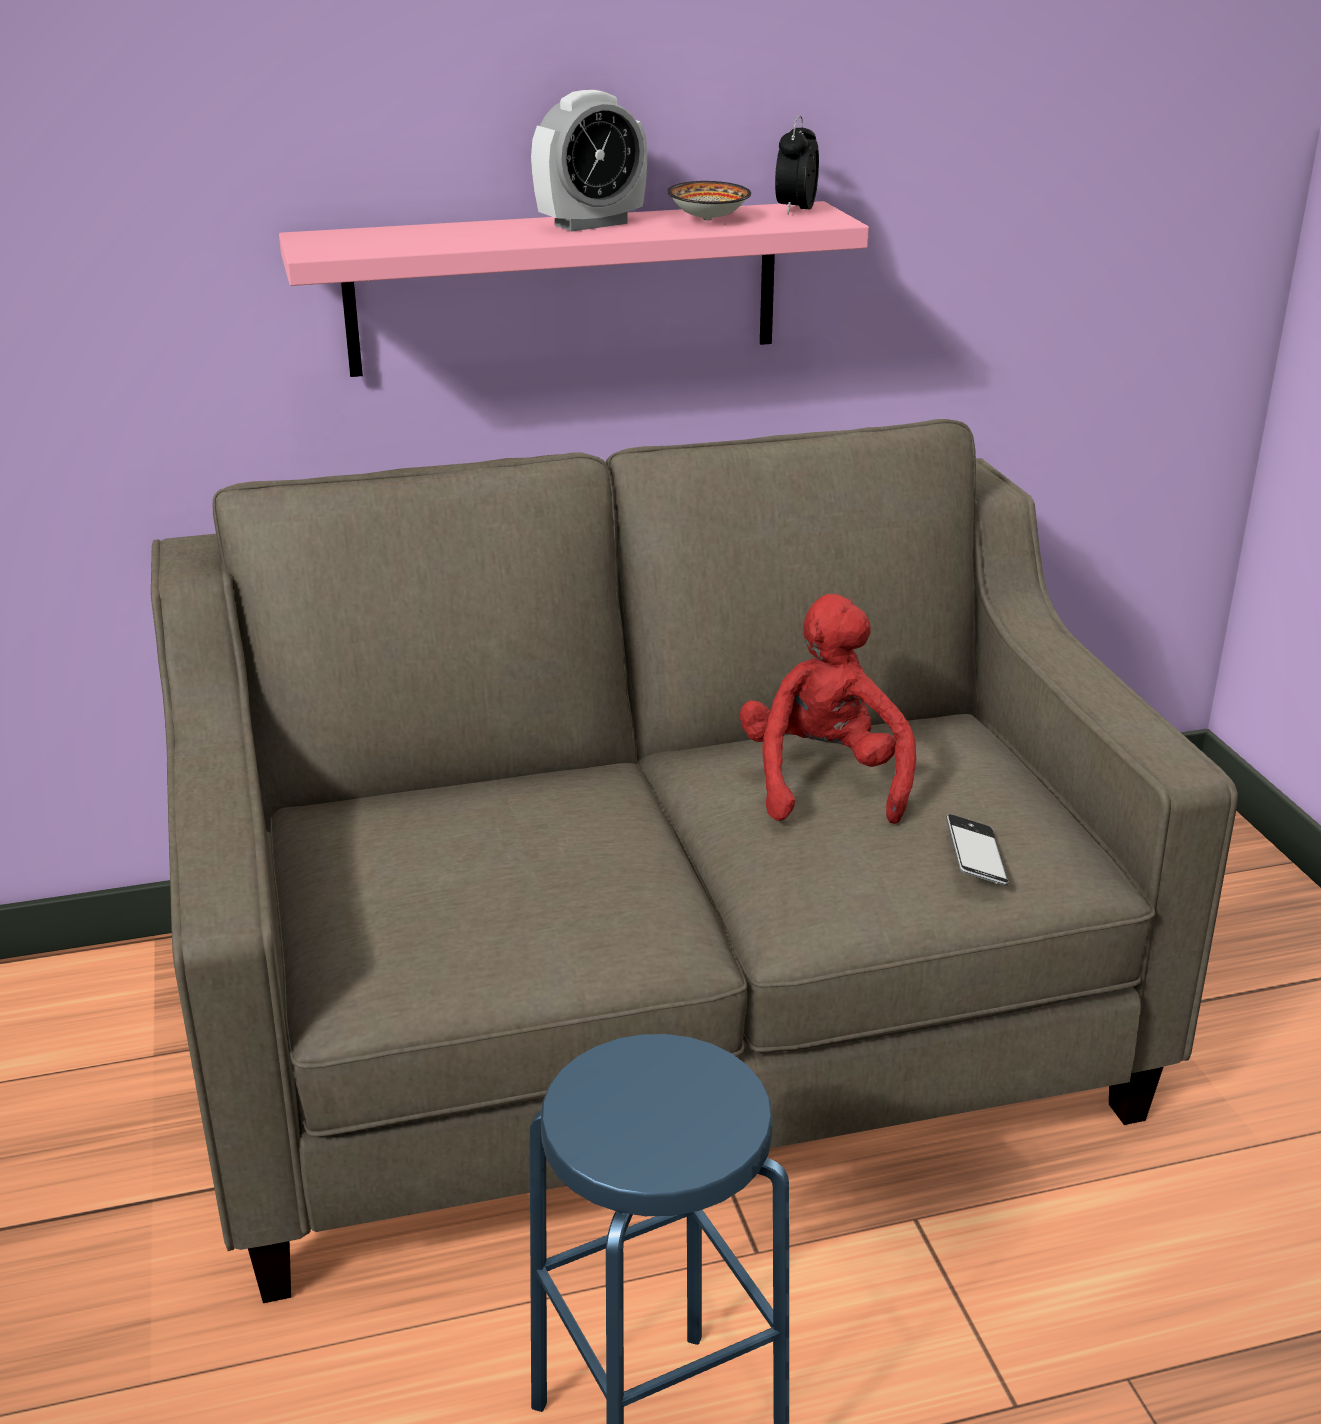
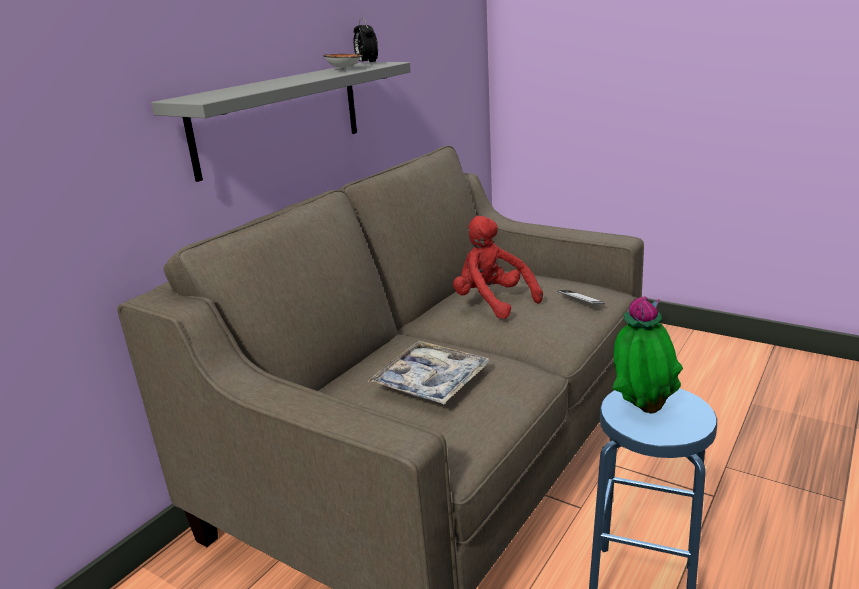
camera: 40 degrees left, 5 degrees down
(501, 864) = (431, 382): none -> tray
(564, 288) = (279, 117): pink shelf -> grey shelf
(591, 224) = (300, 77): alarm clock -> none
(642, 1087) = (641, 409): none -> potted plant

